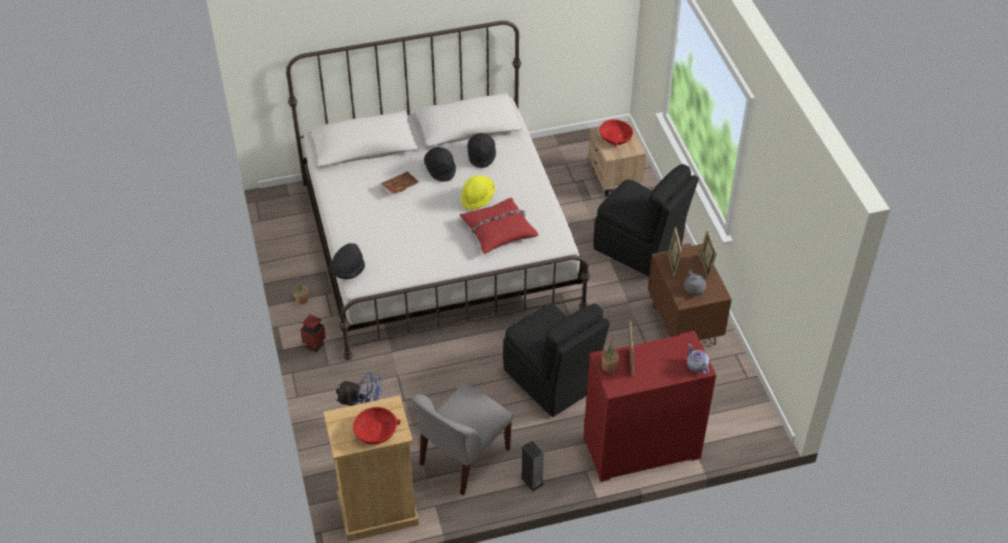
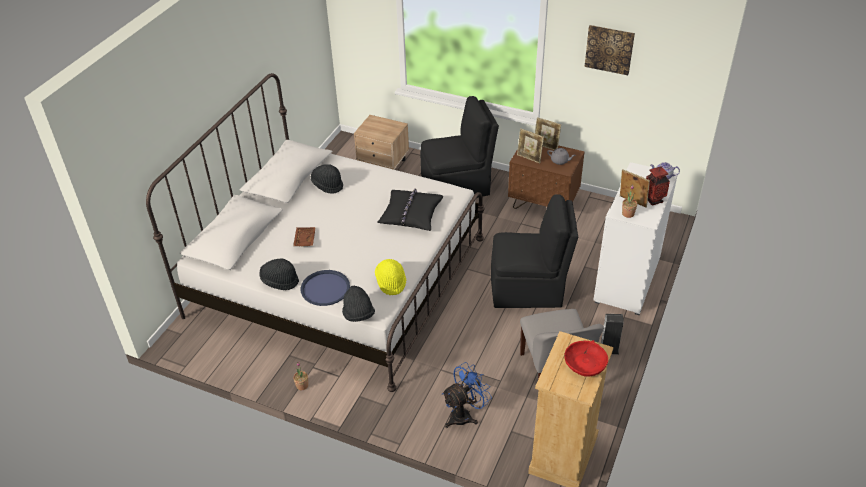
camera: 50 degrees left, 5 degrees down
(315, 345) = (358, 403): vase -> vase (654, 200)
(357, 234) = (325, 288): none -> blue tray
(440, 169) = (315, 211): black hat -> black hat (279, 281)
(477, 198) = (367, 208): yellow hat -> yellow hat (391, 282)
(498, 230) = (411, 214): red pillow -> black pillow
(615, 137) = (376, 127): red bowl -> none
(641, 449) = (628, 280): red cabinet -> white cabinet
(775, 205) = (609, 49): none -> picture

